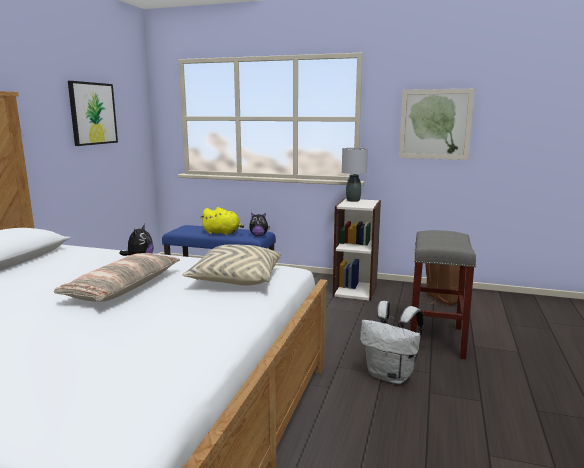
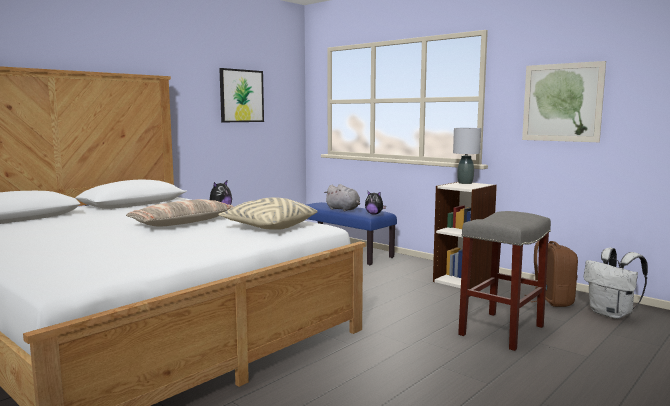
camera: 25 degrees right, 5 degrees down
(223, 233) = (343, 209): yellow plush toy -> grey plush toy
(391, 375) = (418, 347): white backpack -> white backpack (612, 314)

